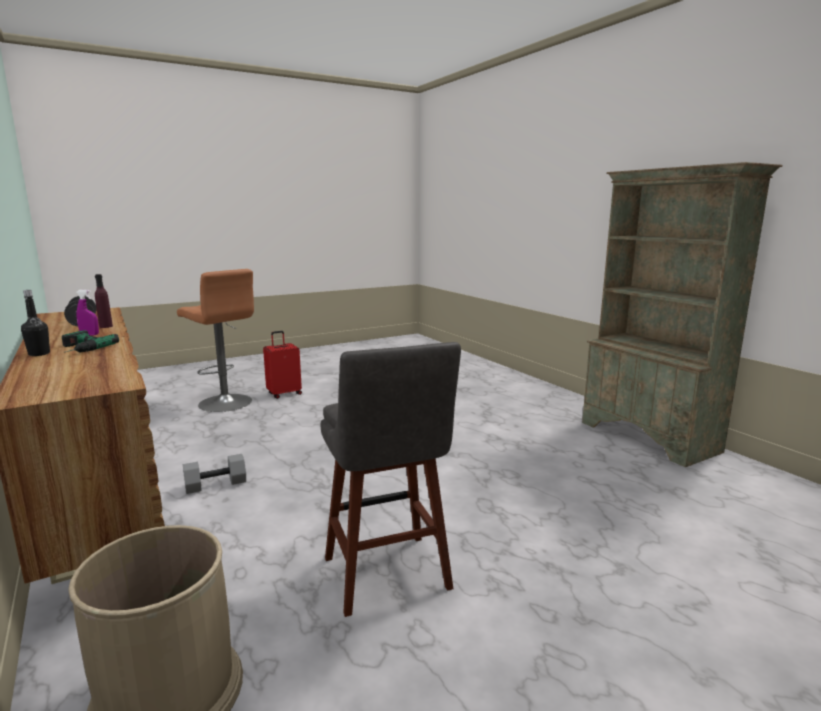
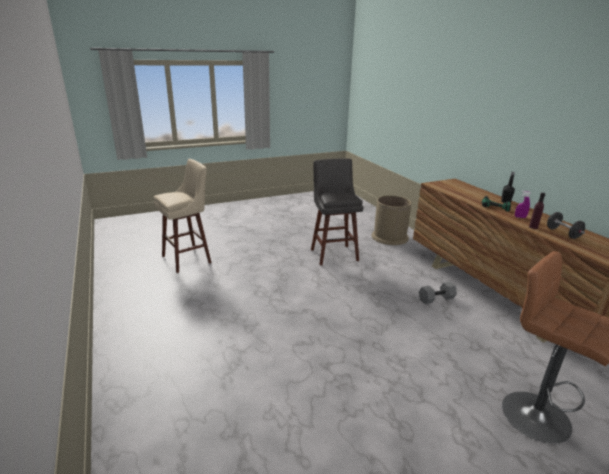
camera: 175 degrees left, 10 degrees up
(284, 394) = (479, 439): red suitcase -> none
(649, 436) = (126, 319): green bookcase -> none
(717, 530) = (188, 259): none -> beige stool

